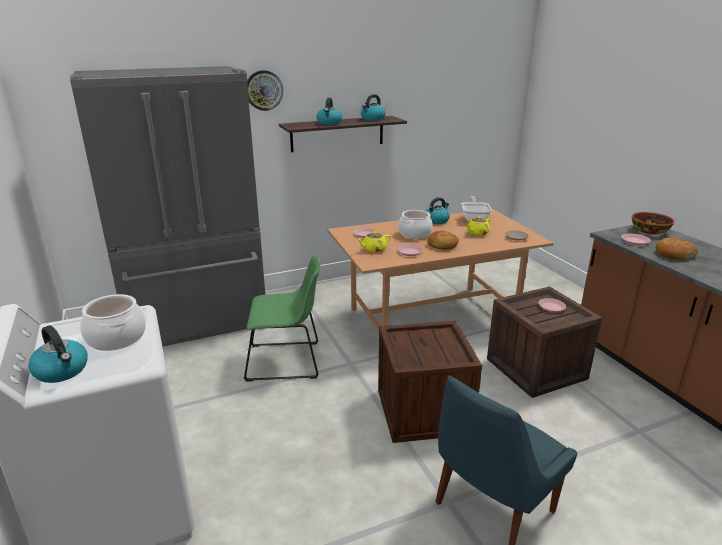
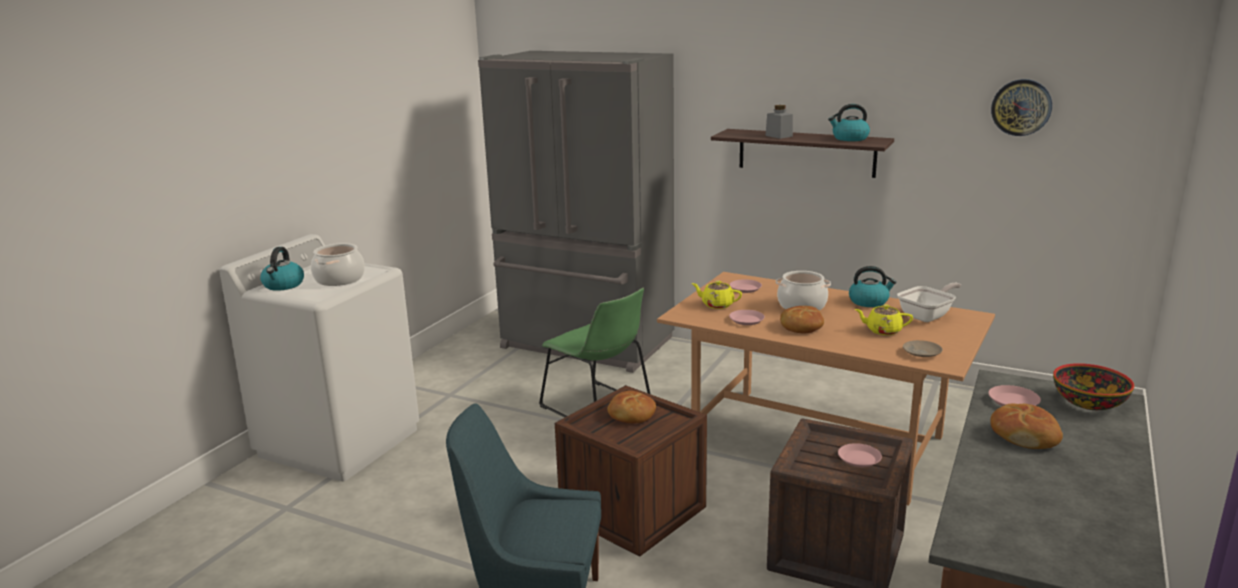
camera: 50 degrees right, 5 degrees down
(263, 90) = (712, 85): wall clock -> wall clock (1021, 107)
(329, 123) = (779, 136): kettle -> grey jar
(418, 343) = (631, 415): none -> bread

